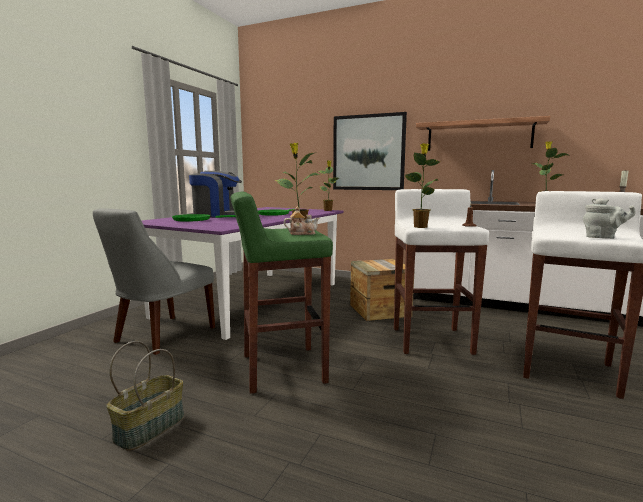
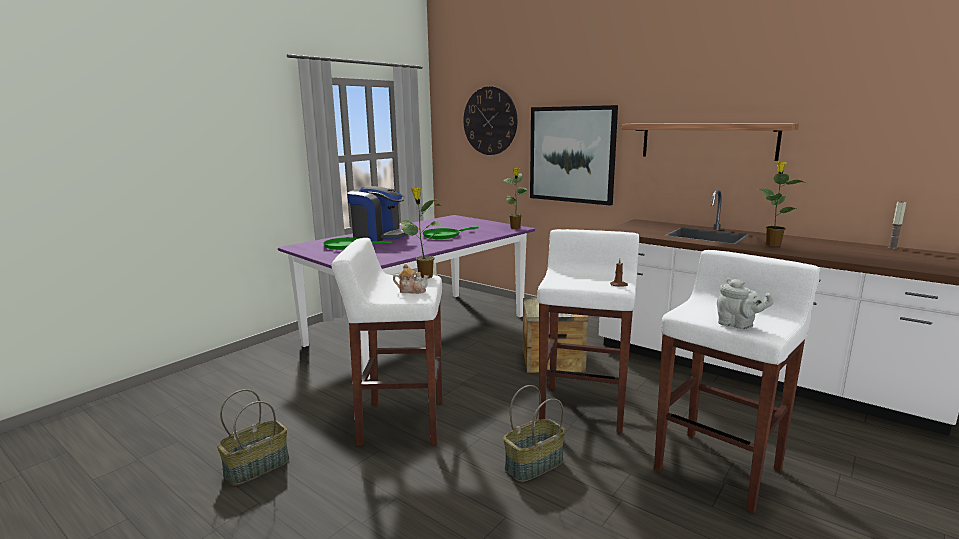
camera: 15 degrees right, 5 degrees up
(161, 336) = (306, 369): grey chair -> none
(281, 369) = (400, 422): green stool -> white stool
(296, 129) = (490, 121): none -> wall clock
(420, 227) = (558, 283): potted plant -> none
(426, 388) = (534, 465): none -> basket

